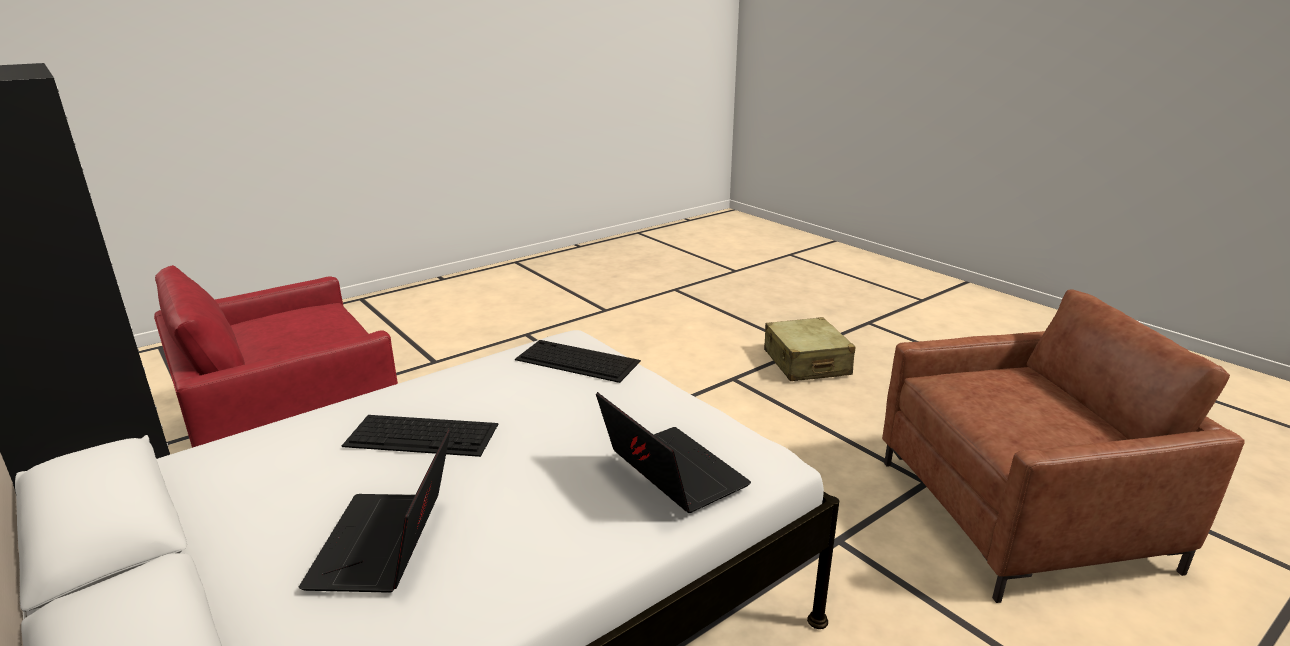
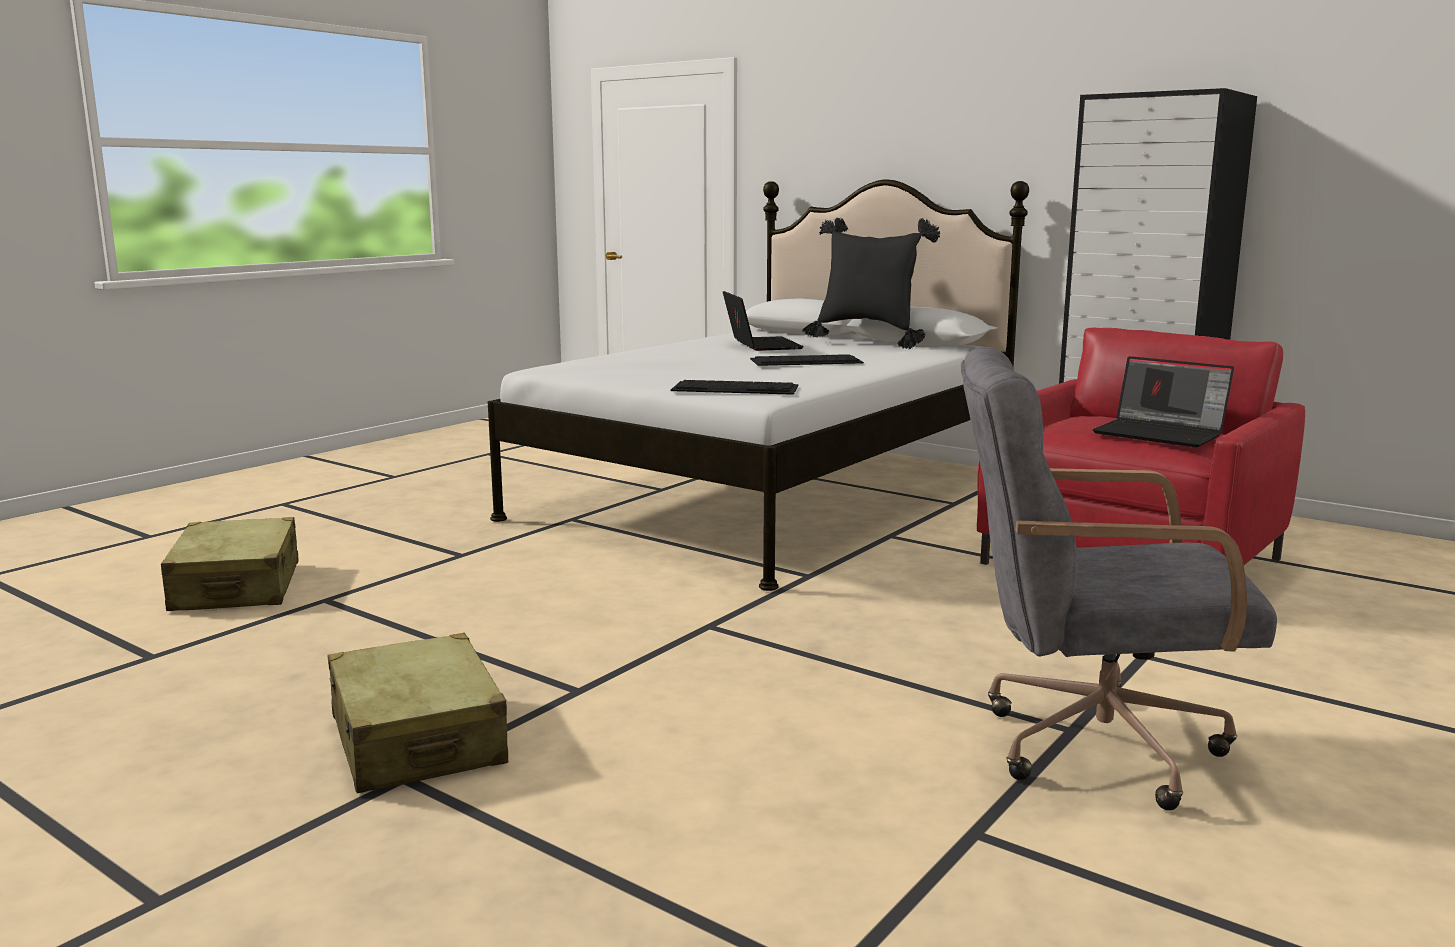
camera: 165 degrees right, 10 degrees down
(188, 541) = (869, 343): none -> black pillow
(531, 327) = (1086, 749): none -> grey office chair
(669, 473) = (612, 358): laptop -> laptop (1161, 434)
(1019, 514) = (237, 587): brown armchair -> beige suitcase

